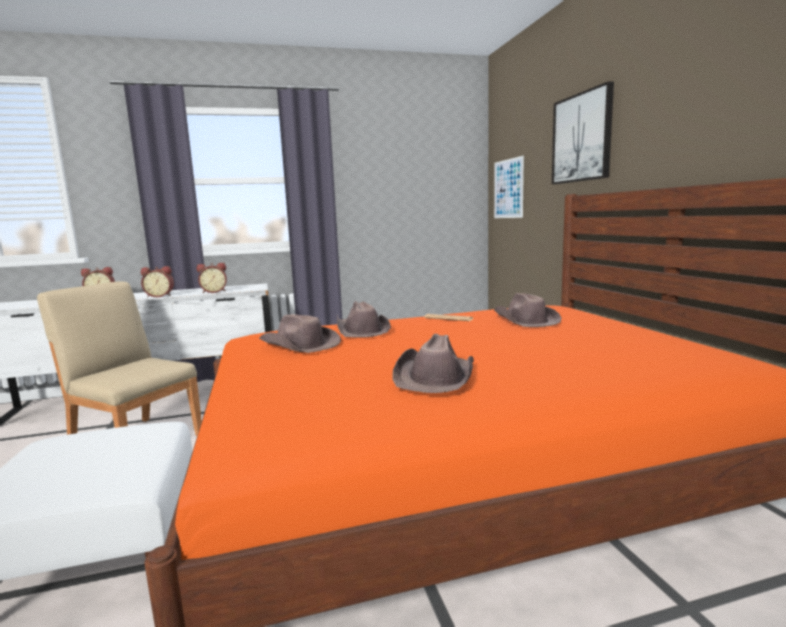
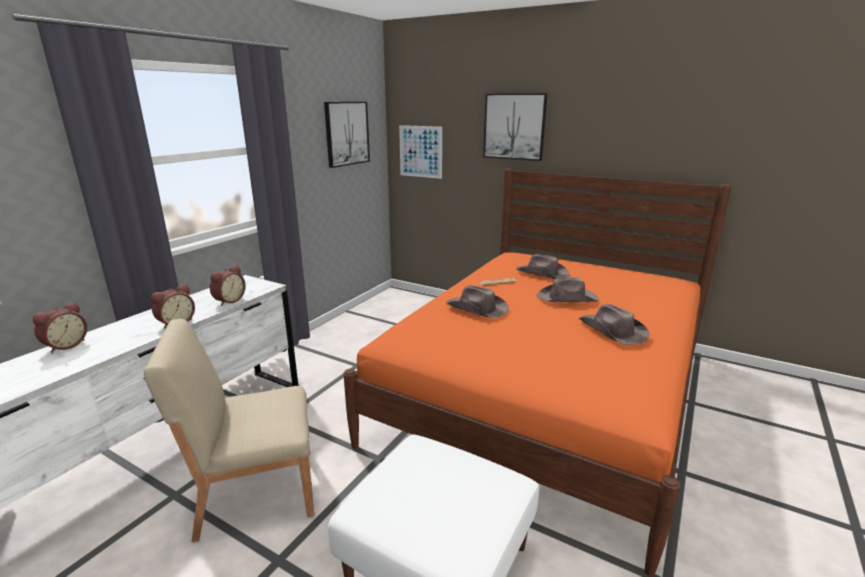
camera: 45 degrees left, 10 degrees up
(300, 345) = (478, 335): brown hat -> brown hat (567, 298)
(422, 171) = (346, 133): none -> picture

